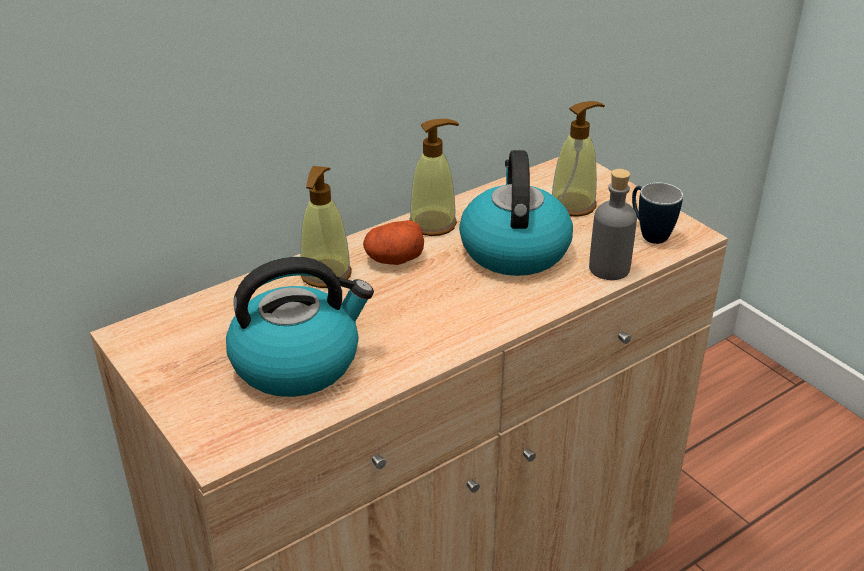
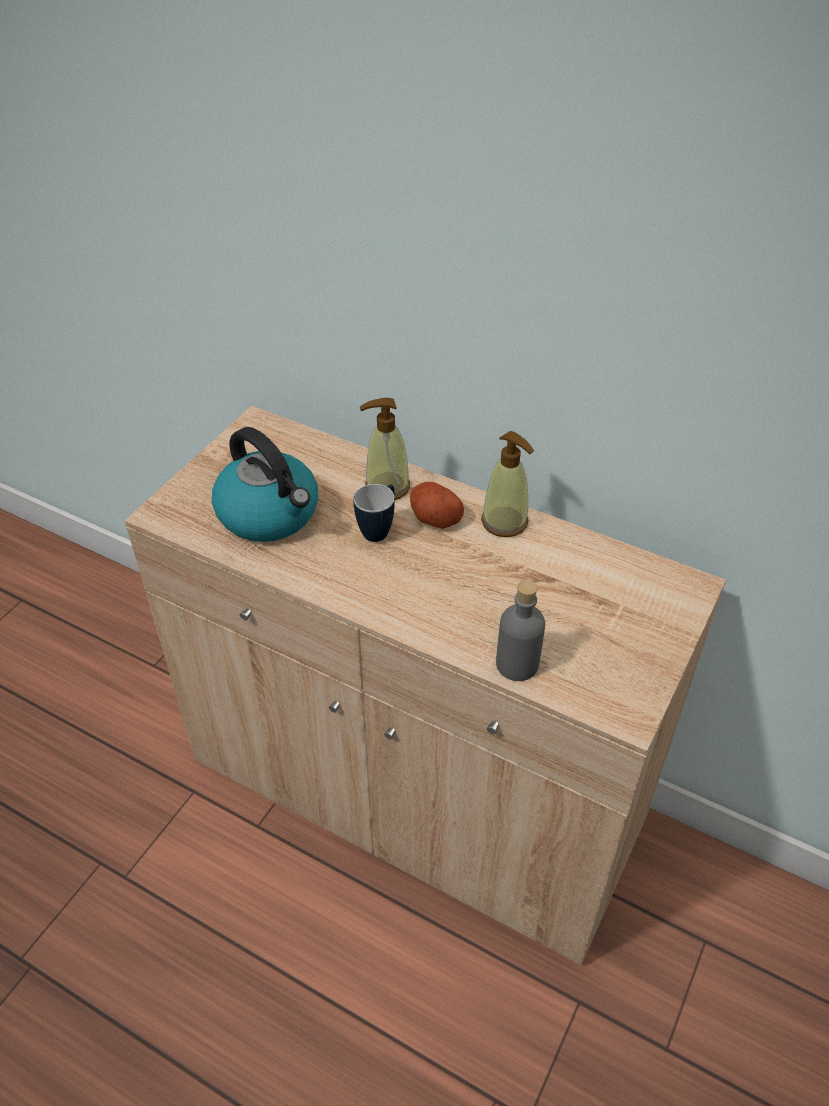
camera: 65 degrees right, 10 degrees up
(513, 249) = (502, 587): kettle -> none
(573, 205) = (612, 607): soap dispenser -> none
(649, 234) = (602, 680): mug -> mug (379, 529)

